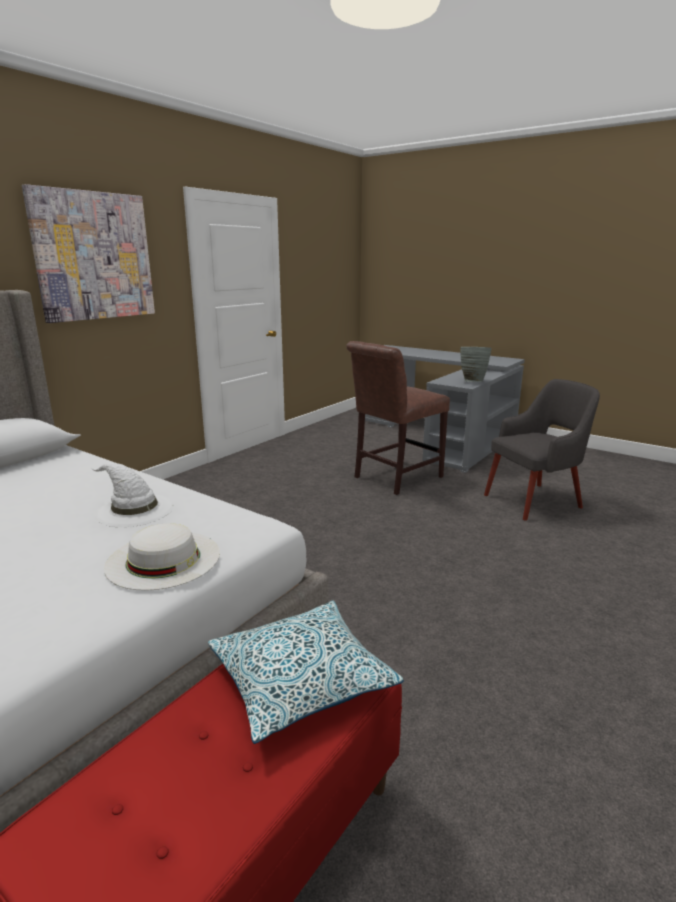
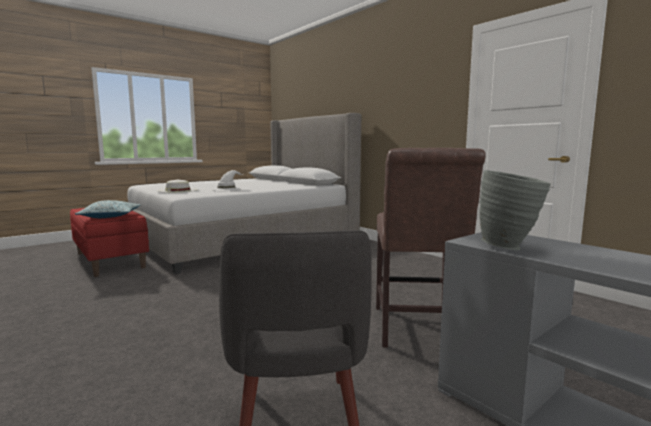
camera: 105 degrees right, 10 degrees down
(93, 256) = (401, 92): picture -> none
(394, 478) = (416, 329): brown chair -> brown chair turned 150 degrees counterclockwise

